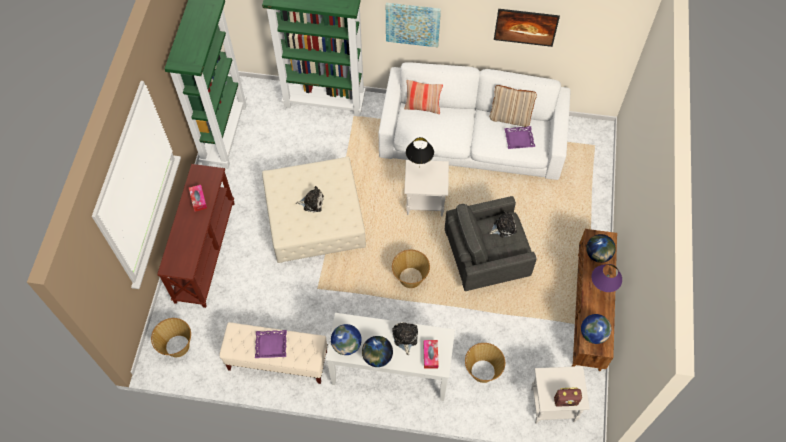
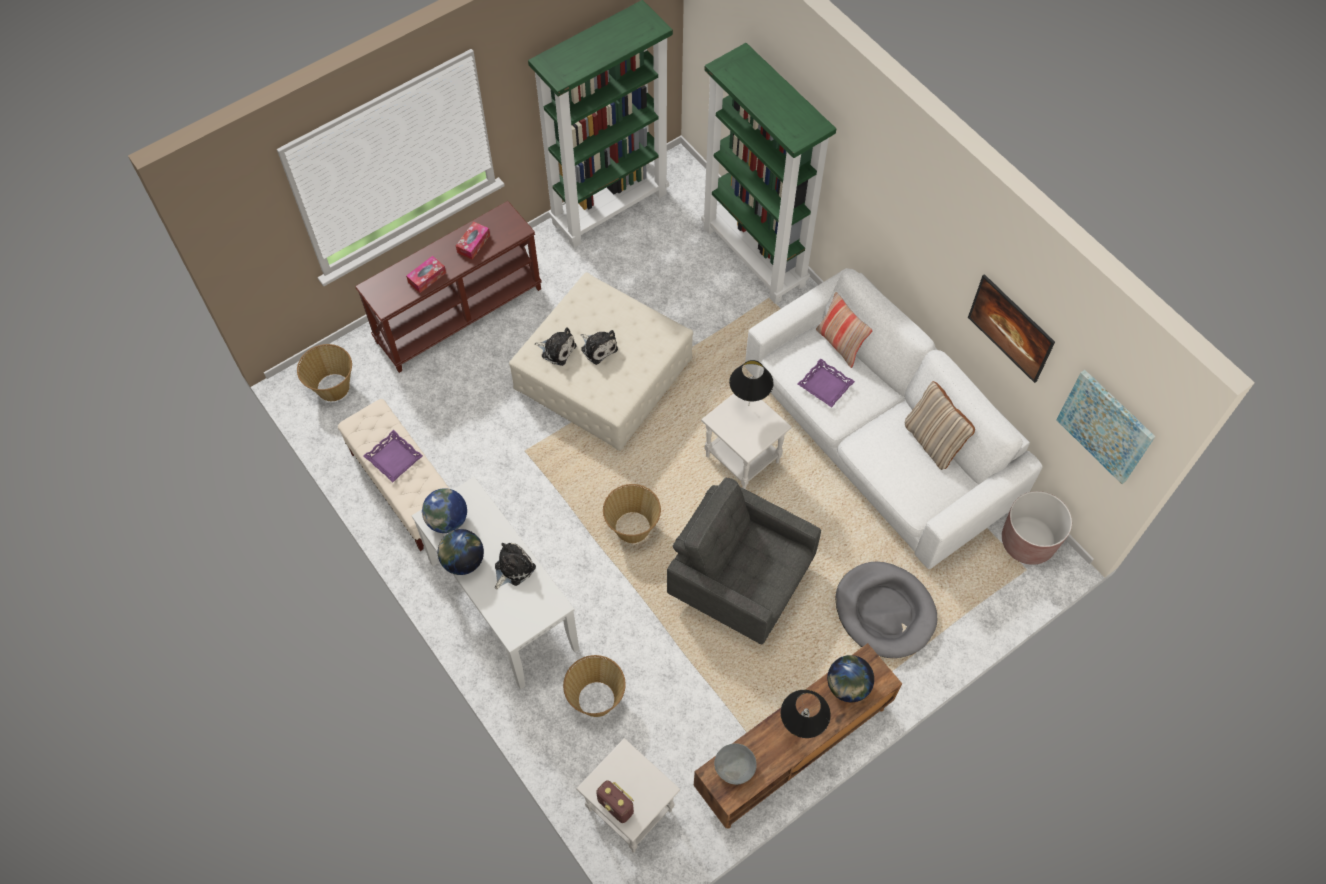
camera: 45 degrees right, 0 degrees up
(412, 24) = (883, 223): picture -> picture (1105, 426)
(430, 355) = (517, 611): tissue box -> tissue box (427, 277)
(503, 227) = (775, 557): plush toy -> plush toy (557, 349)
(519, 139) = (912, 474): purple tray -> purple tray (825, 385)
(559, 215) = (884, 611): none -> grey dog bed
(582, 132) = (1027, 541): none -> brown planter
(593, 334) = (735, 767): globe -> grey bowl
(600, 291) = (800, 728): purple table lamp -> black table lamp

